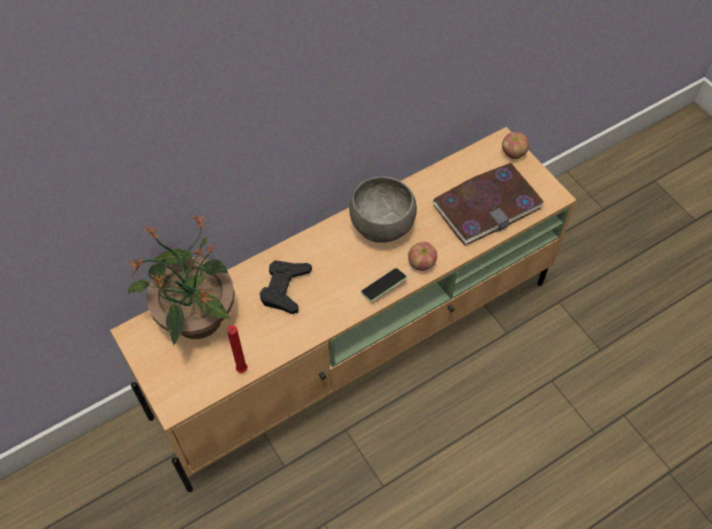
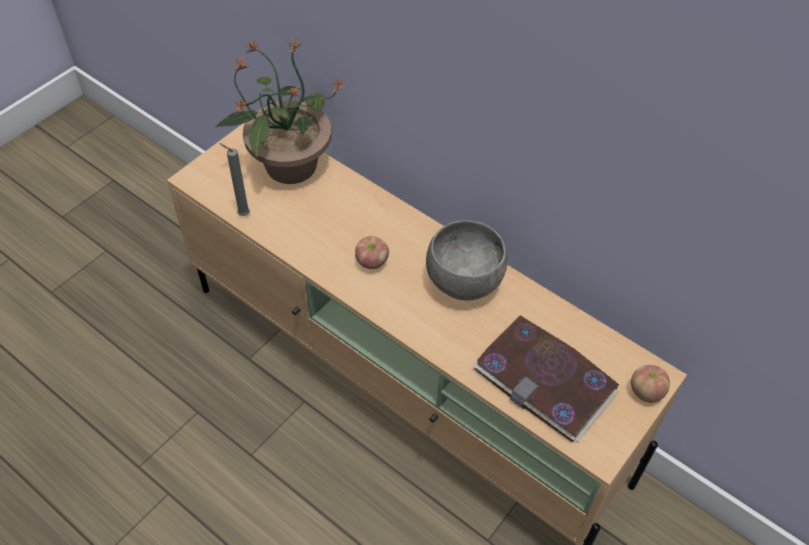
camera: 70 degrees right, 5 degrees down
(241, 371) = (242, 214): red candle -> grey candle
(285, 288) = (349, 221): black game controller -> none
(383, 288) = (383, 304): phone -> none
(421, 263) = (430, 332): apple -> apple (372, 262)

